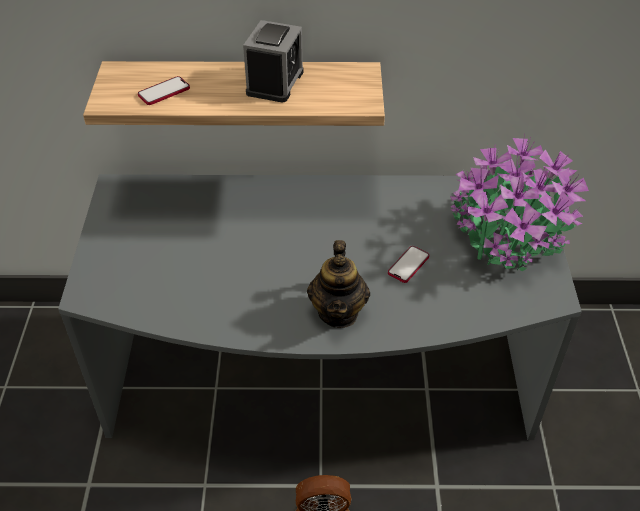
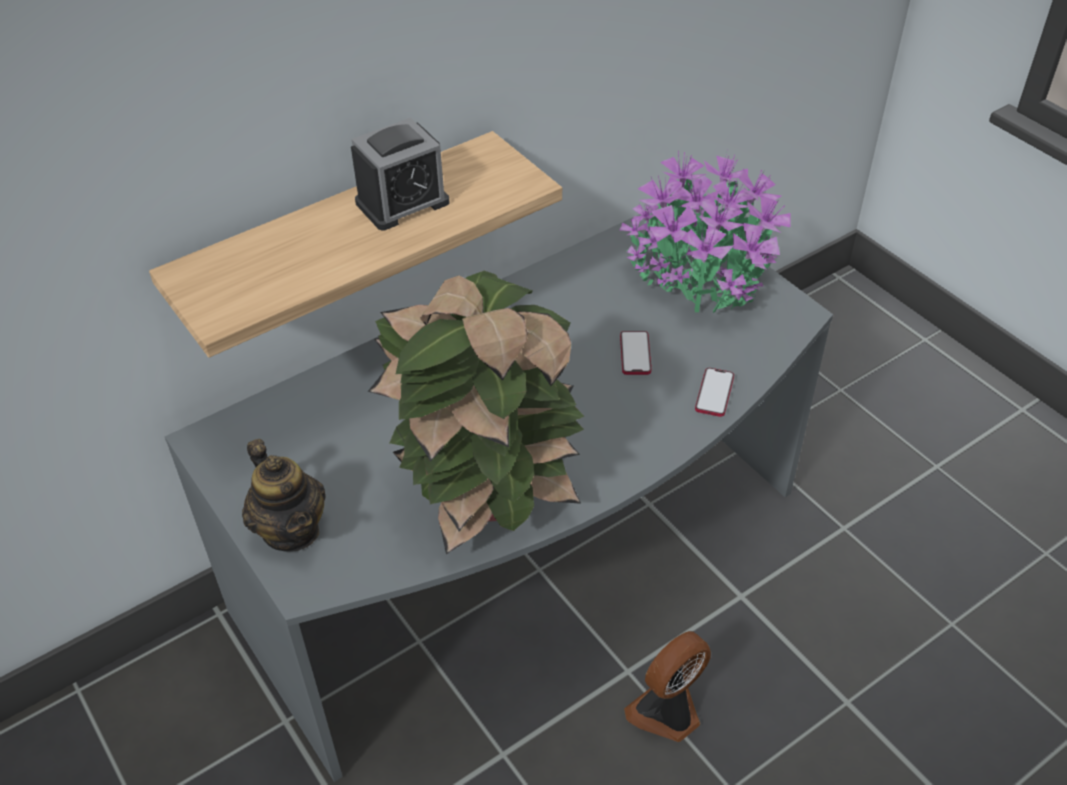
camera: 35 degrees left, 0 degrees up
(164, 92) = (279, 271): phone -> phone (714, 393)
(228, 302) = (485, 496): none -> potted plant
(275, 82) = (402, 203): alarm clock -> alarm clock turned 75 degrees clockwise
(338, 312) = (613, 440): teapot -> teapot (291, 530)

